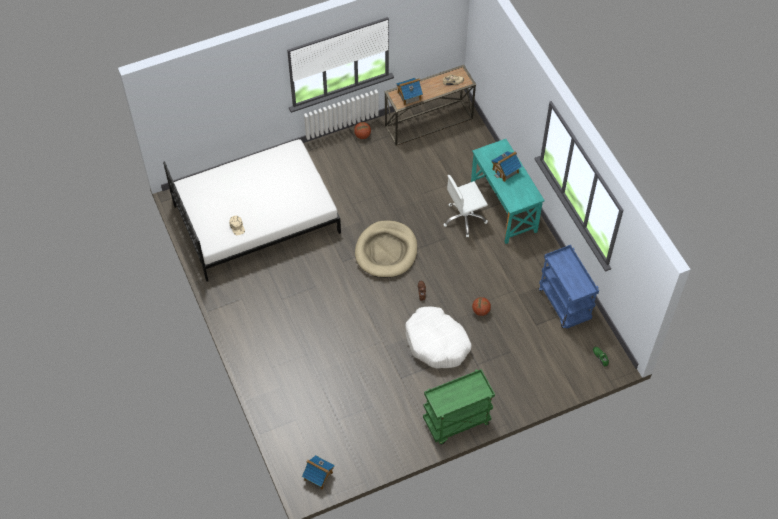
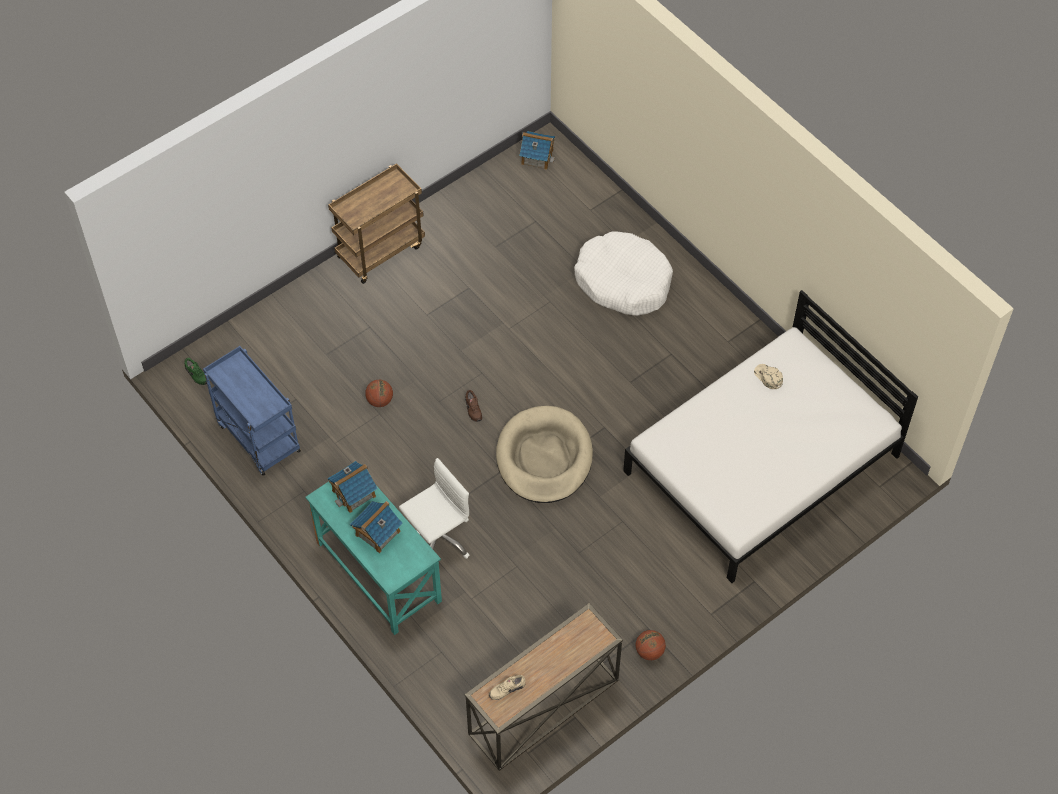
camera: 165 degrees right, 0 degrees up
(409, 96) = (576, 639): toy house -> toy house (354, 493)
(437, 342) = (432, 343): white dog bed -> white dog bed (623, 281)
(456, 423) = (380, 250): green cart -> brown cart

